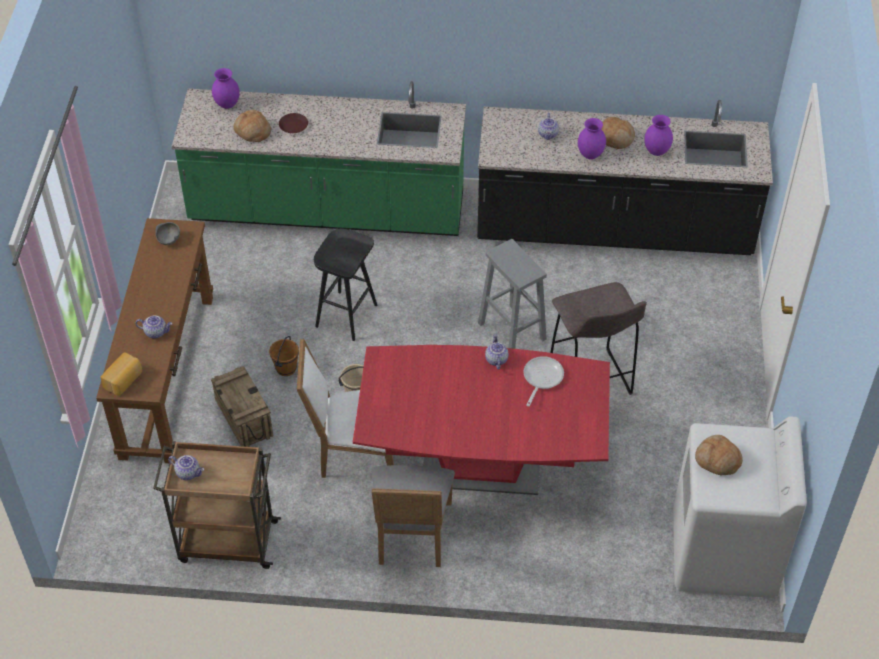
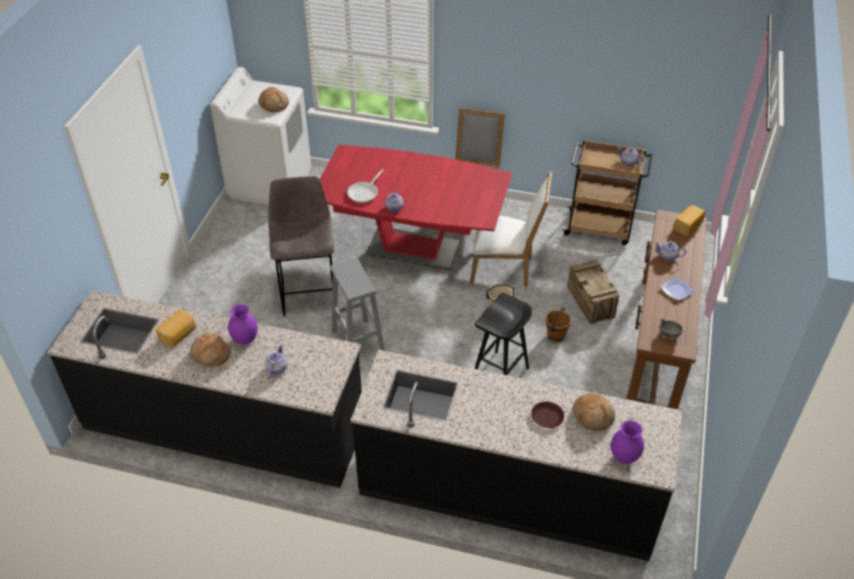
camera: 170 degrees left, 5 degrees down
(153, 290) = (676, 290): none -> plate
(327, 210) = (508, 490): green counter -> black counter
(656, 151) = (179, 335): purple vase -> bread

